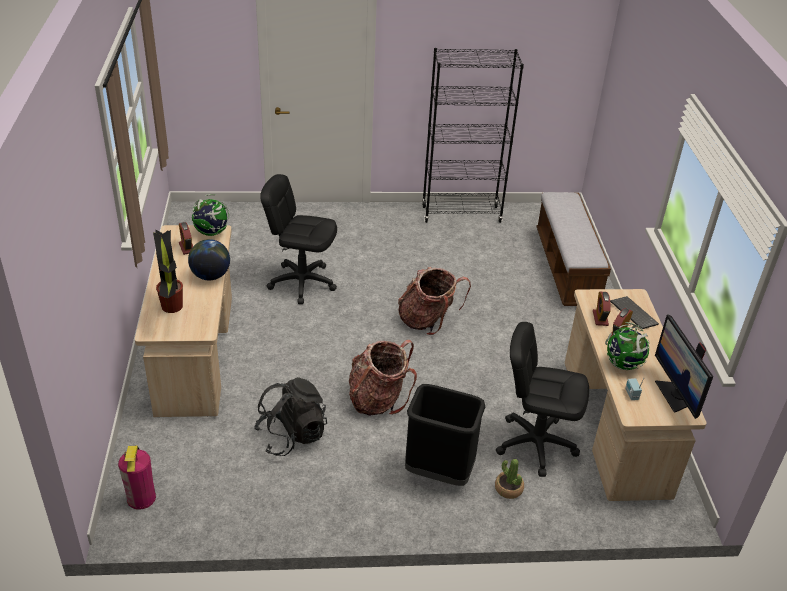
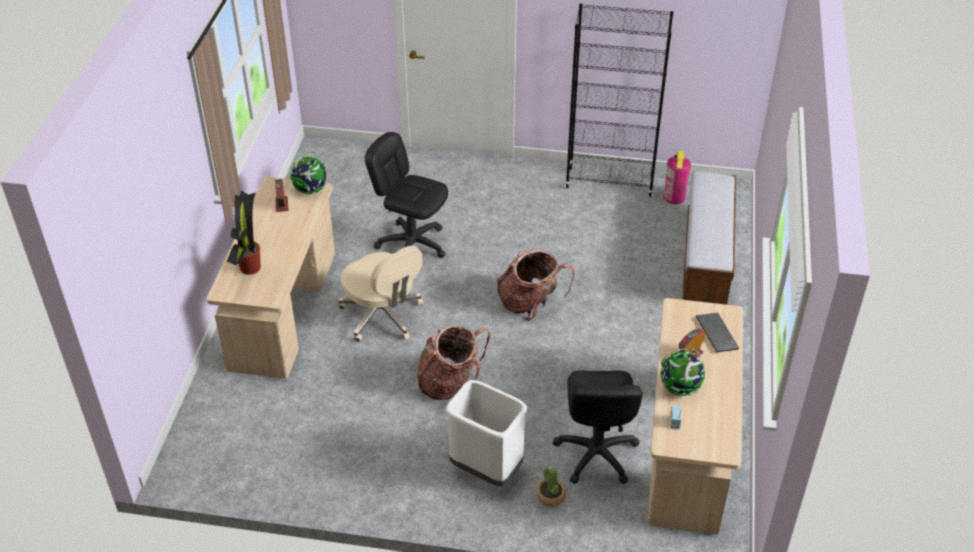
camera: 15 degrees right, 5 degrees up
(141, 498) = (197, 450): fire extinguisher -> fire extinguisher (674, 197)
(210, 276) = (296, 238): globe -> none
(291, 435) = (353, 409): black backpack -> none
(294, 347) = (383, 316): none -> beige office chair
(439, 472) = (487, 468): black trash can -> white trash can
(536, 444) = (596, 454): black office chair -> black office chair turned 120 degrees counterclockwise
(600, 318) = (678, 334): alarm clock -> none
(675, 395) = (720, 429): monitor -> none

